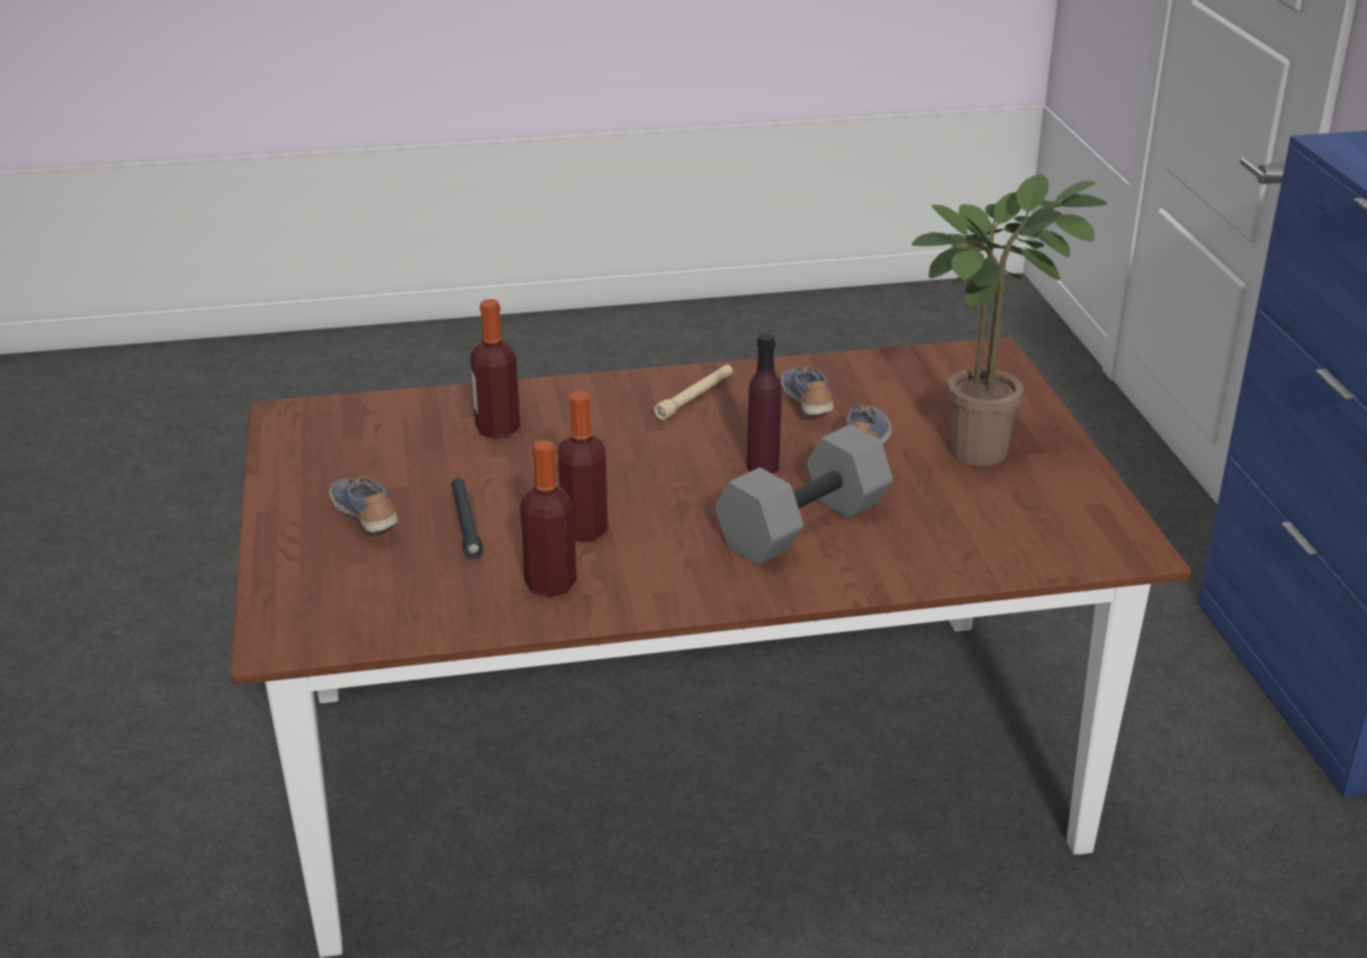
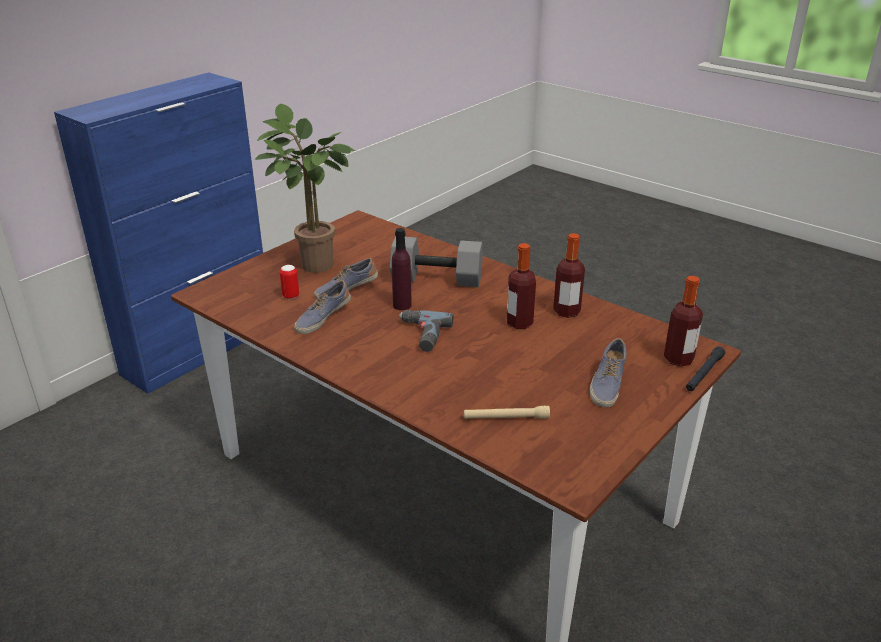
camera: 130 degrees left, 0 degrees up
(466, 523) = (564, 354): black flashlight -> black flashlight (704, 373)
(498, 429) = (474, 394): bottle -> bottle (678, 359)
(666, 449) = (421, 335): none -> power drill
(695, 397) = (357, 351): beige flashlight -> beige flashlight (506, 418)
(900, 403) = (291, 296): none -> can

